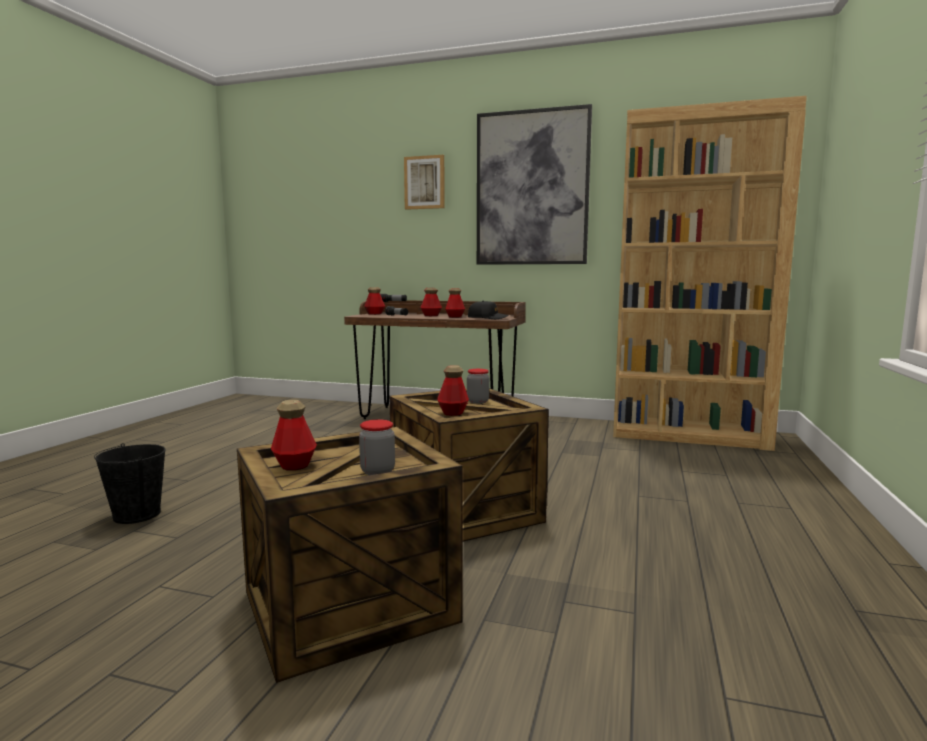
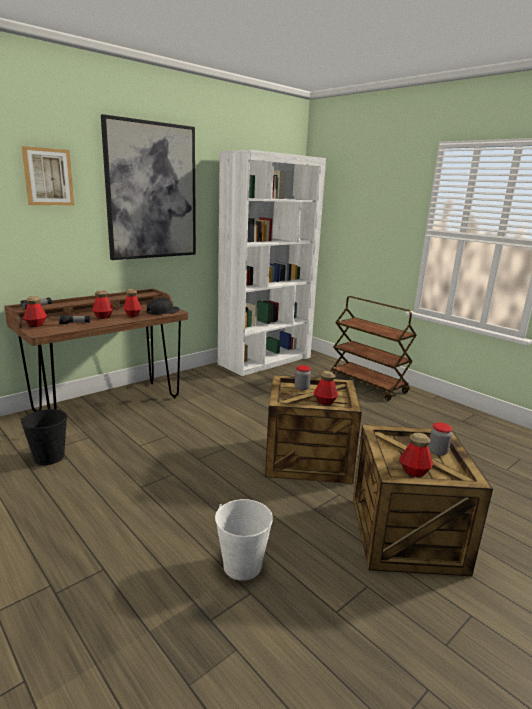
camera: 60 degrees left, 10 degrees up
(137, 515) = (170, 615): black bucket -> black bucket (49, 457)
(218, 524) = (242, 565): none -> white bucket
(689, 435) = (265, 360): brown bookcase -> white bookcase
(784, 501) = (367, 385): none -> brown cart

